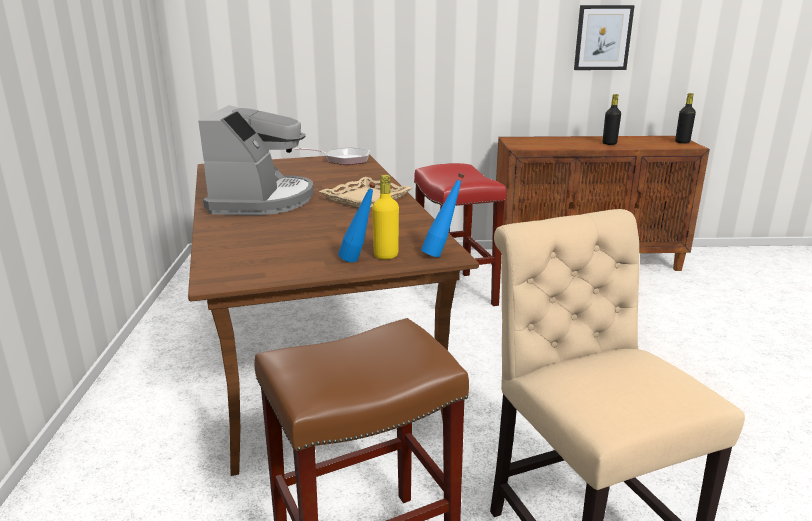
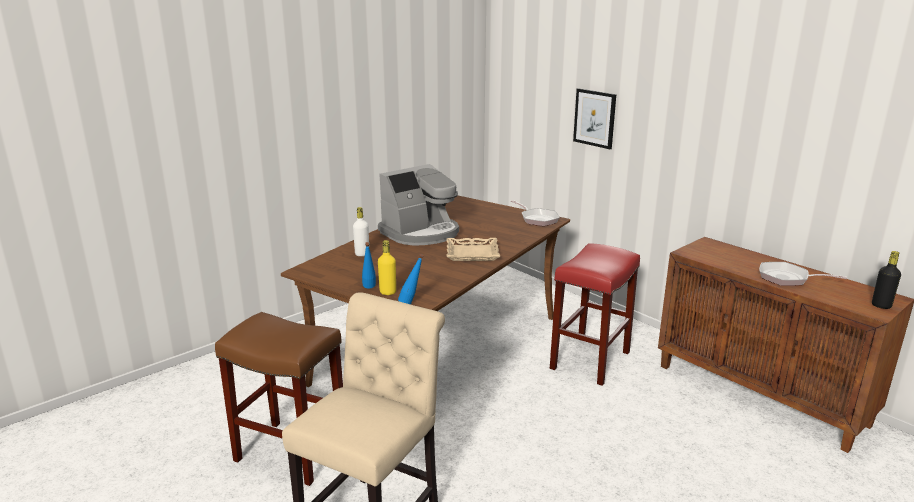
camera: 50 degrees right, 0 degrees up
(248, 238) = (362, 254): none -> white bottle
(603, 38) = (829, 163): picture -> picture (594, 118)
(609, 143) = (787, 278): black bottle -> frying pan

